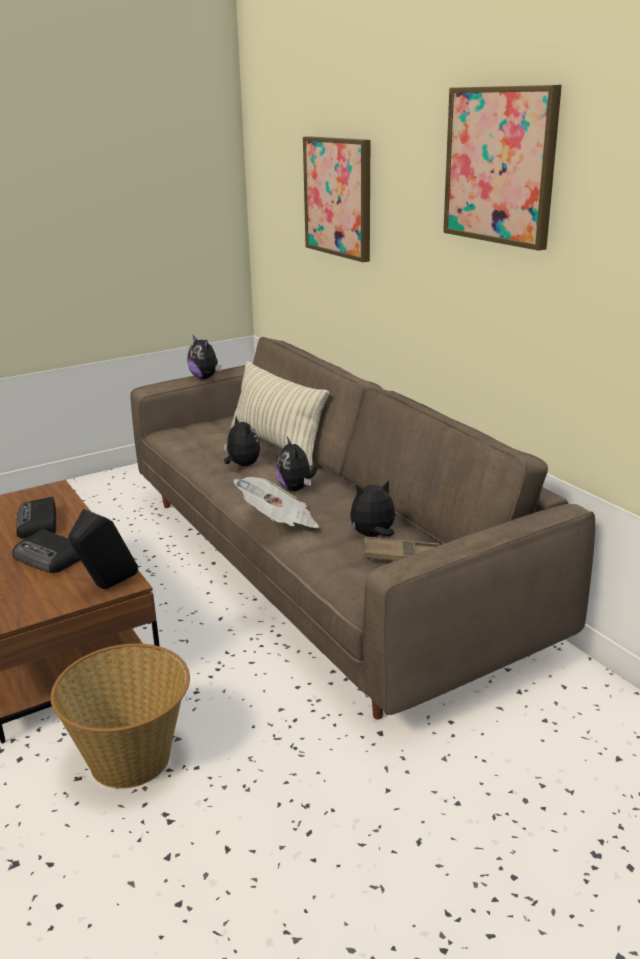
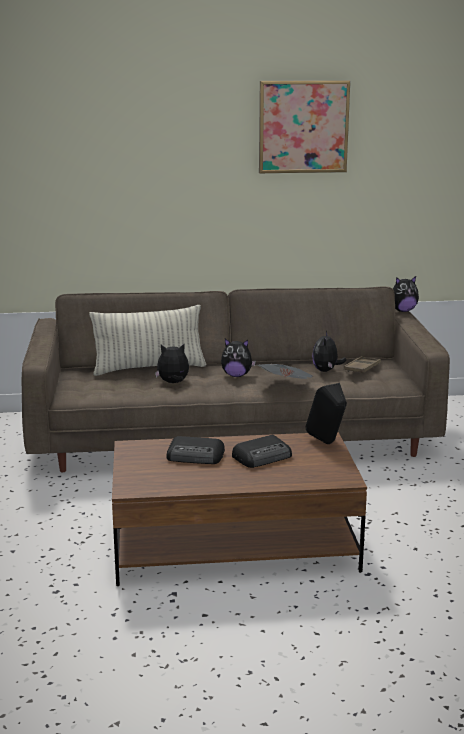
camera: 65 degrees left, 5 degrees down
(132, 758) = (406, 529): basket -> none
(205, 378) = (44, 343): plush toy -> plush toy (402, 311)
(338, 197) = (117, 163): picture -> none

